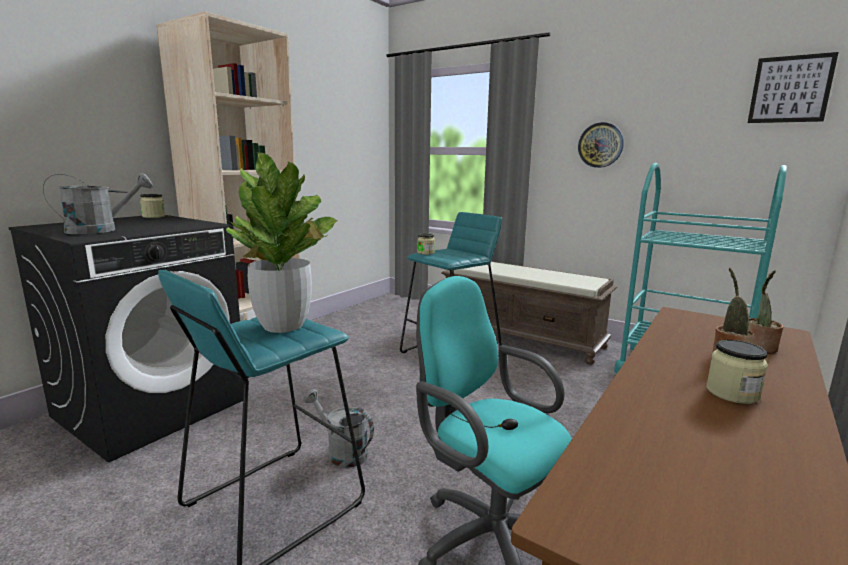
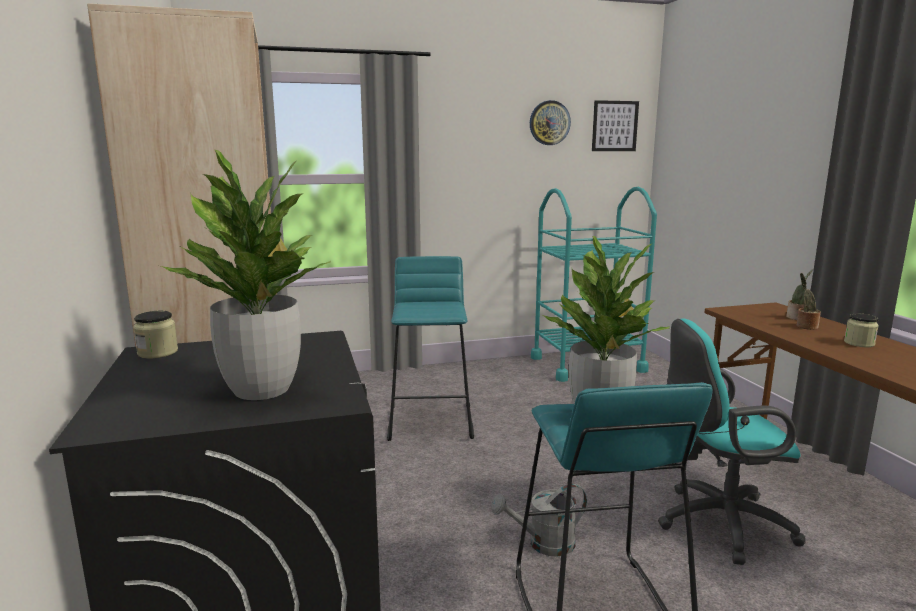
camera: 50 degrees left, 0 degrees up
(101, 230) = (262, 389): grey watering can -> potted plant
(426, 253) = (409, 312): jar -> none
(522, 337) = (449, 380): brown bench -> none
(600, 145) = (482, 170): wall clock -> wall clock (549, 123)

